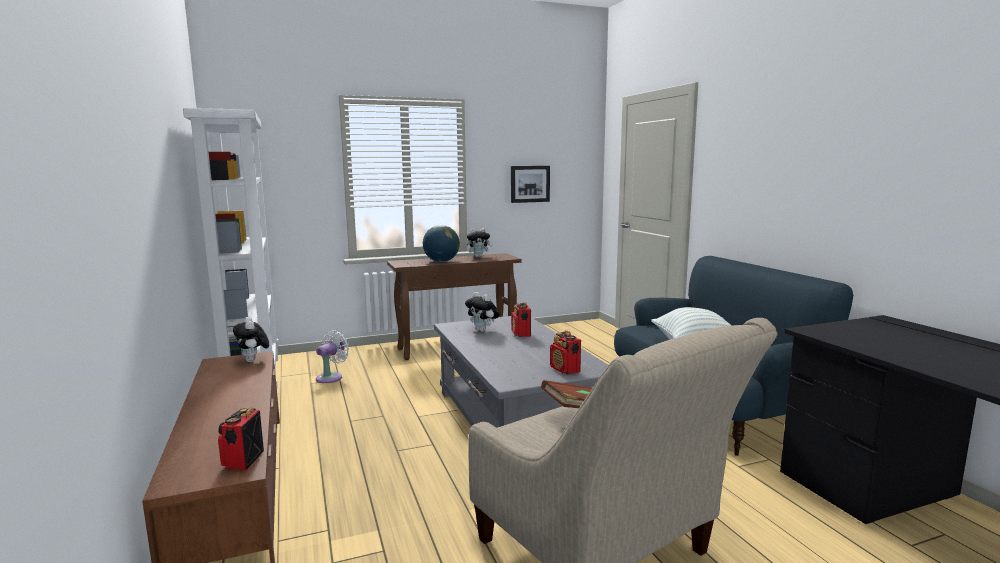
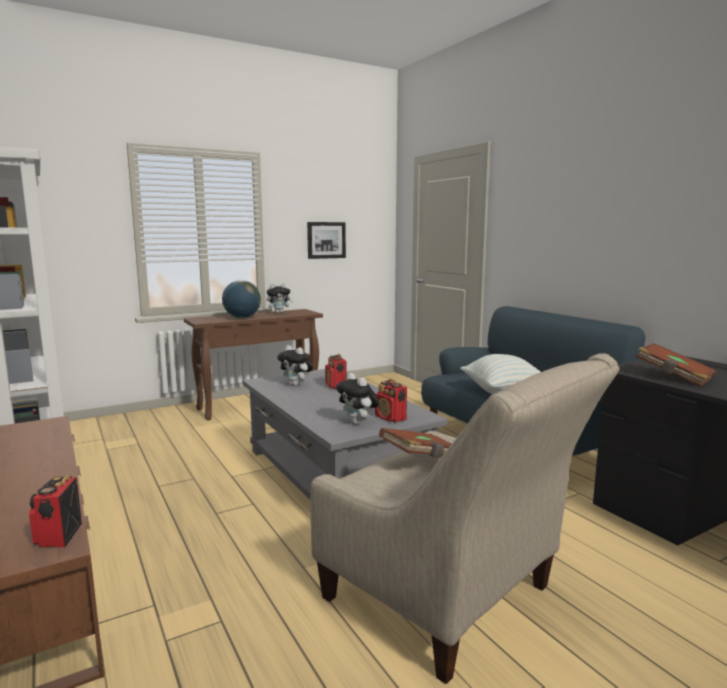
camera: 10 degrees left, 0 degrees up
(253, 361) = (47, 427): plush toy -> plush toy (358, 422)
(331, 377) = (129, 442): white fan -> none
(868, 342) = (673, 377): none -> brown book

